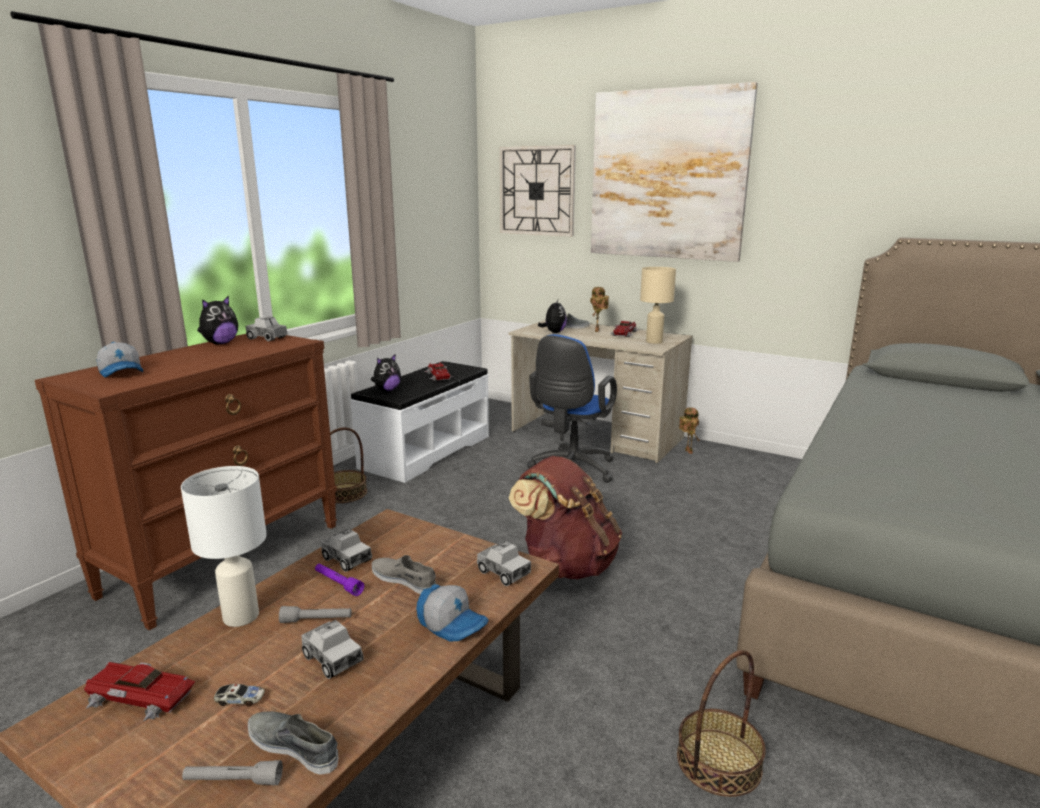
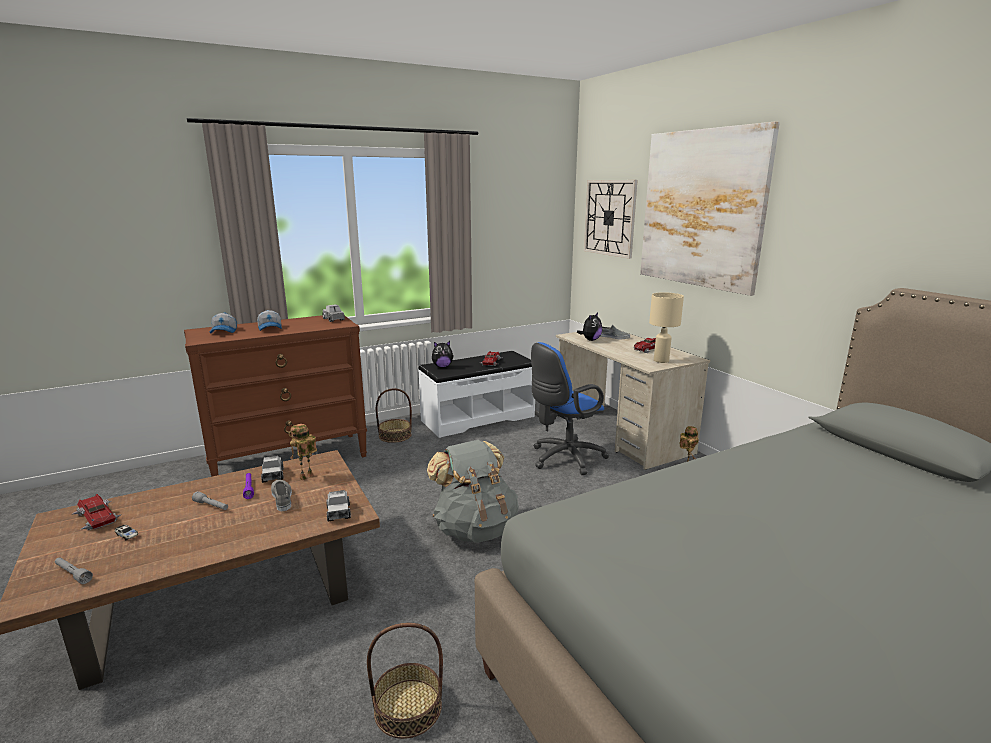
camera: 30 degrees right, 0 degrees up
(220, 343) = (303, 319): plush toy -> none
(241, 617) = (184, 491): white table lamp -> none
(294, 746) = (114, 568): grey shoe -> none
(332, 658) = (189, 530): toy truck -> none
(452, 623) = (268, 533): cap -> cap (270, 328)
(566, 565) = (475, 528): brown backpack -> grey backpack
(598, 331) = (630, 343): toy robot -> toy robot (306, 478)

